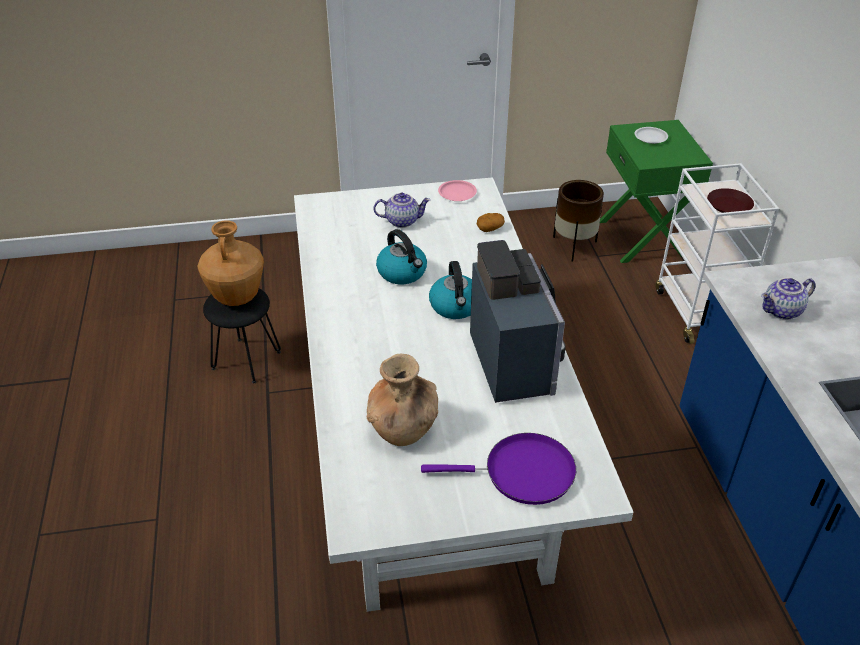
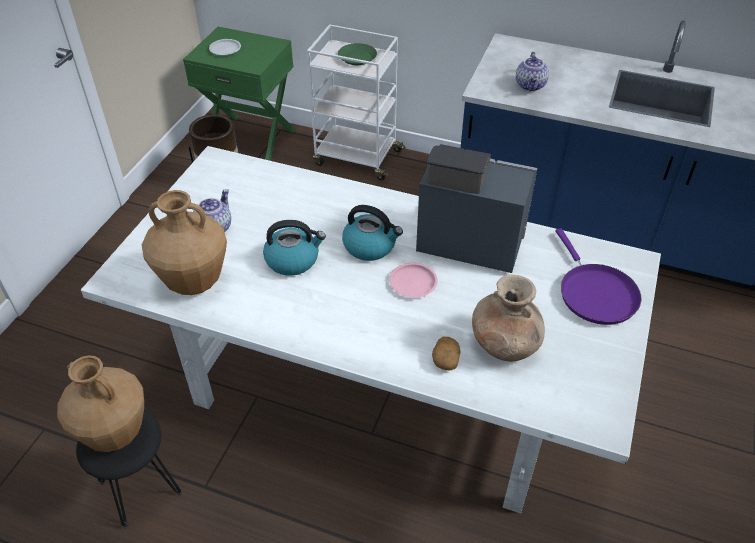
camera: 60 degrees left, 5 degrees up
(339, 237) = (195, 282): none -> brown vase
(457, 193) = (208, 176): pink plate -> pink plate (412, 282)
(490, 228) = (281, 179): potato -> potato (445, 359)
(522, 473) = (595, 293): purple frying pan -> purple frying pan turned 135 degrees clockwise
(728, 205) = (357, 58): brown plate -> green plate

